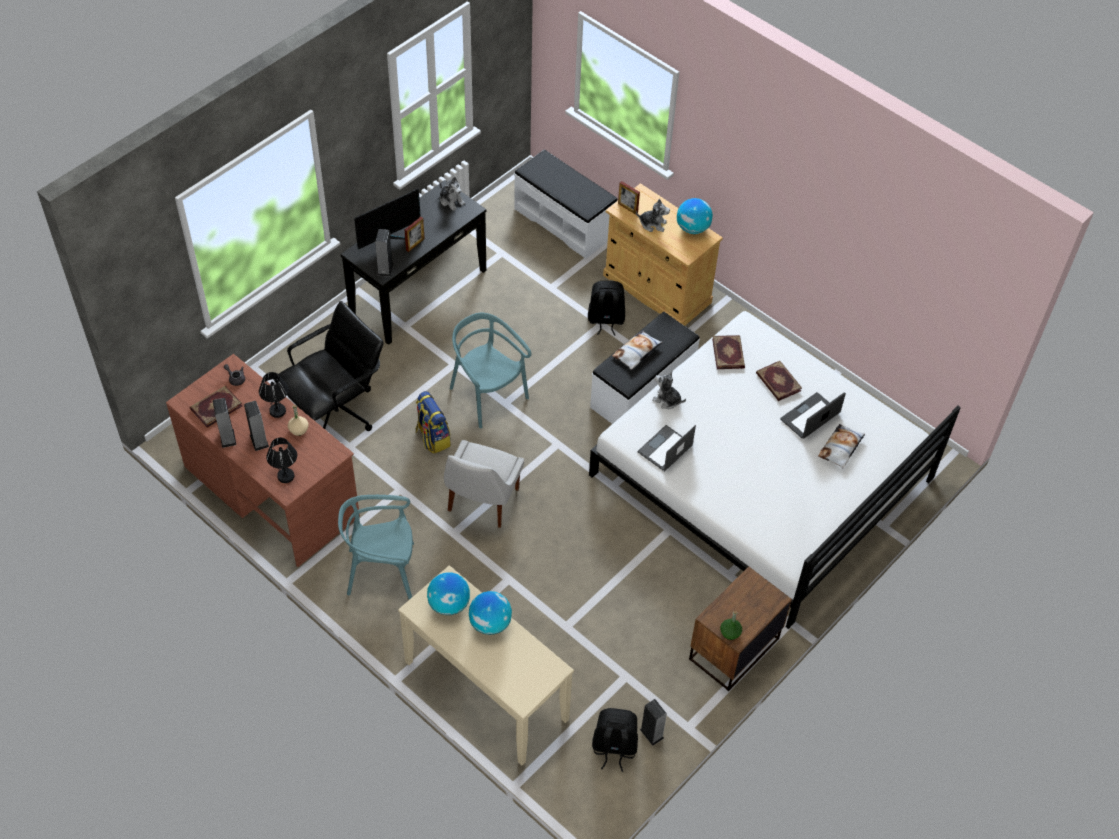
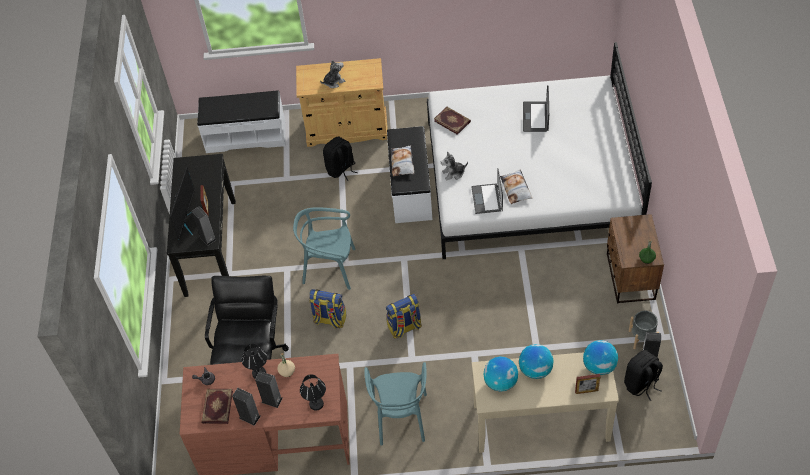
camera: 40 degrees left, 0 degrees up
(382, 571) = (400, 418): turquoise chair -> turquoise chair turned 45 degrees counterclockwise
(451, 201) = (194, 166): plush toy -> none
(482, 502) = (404, 327): white chair -> backpack
(627, 208) = (308, 85): picture frame -> picture frame (586, 391)
(670, 711) = (642, 338): none -> grey planter
(693, 228) = (358, 66): globe -> globe (599, 366)
(777, 382) = (497, 114): book -> none
(841, 448) = (571, 120): pillow -> pillow (516, 189)

